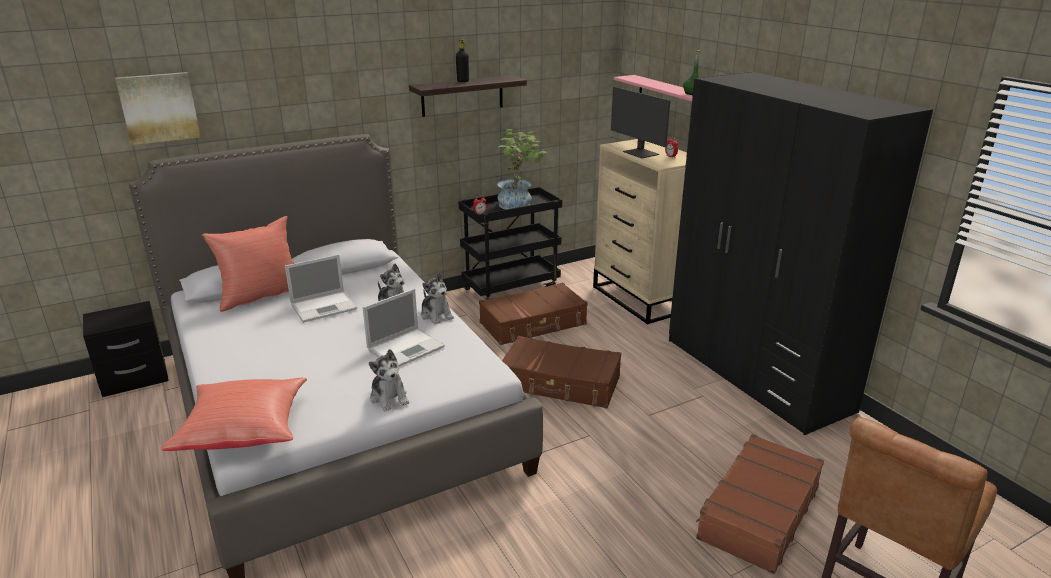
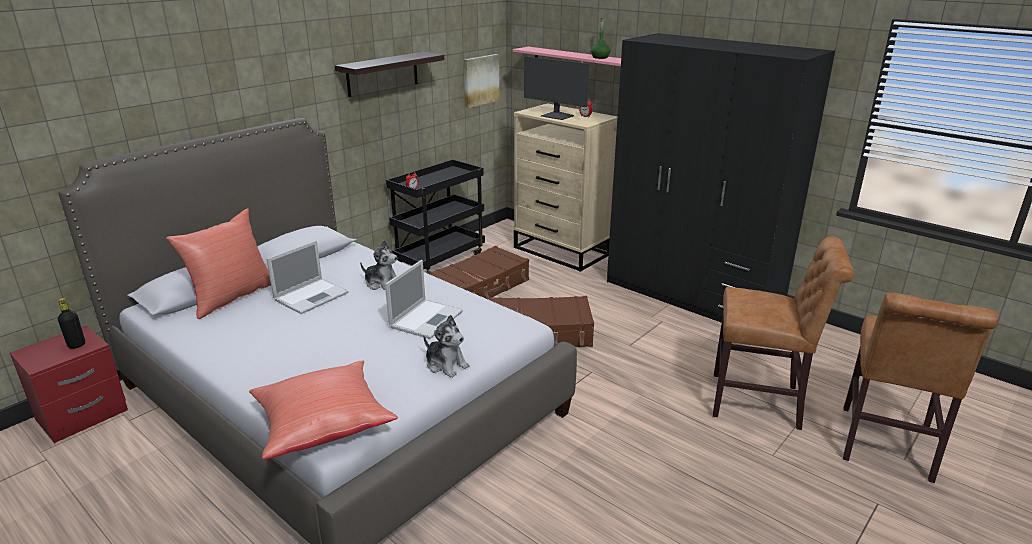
camera: 20 degrees left, 0 degrees up
(134, 378) = (83, 416): black nightstand -> red nightstand
(159, 108) = (83, 103): picture -> picture (480, 80)
(436, 315) = (432, 285): plush toy -> none
(463, 81) = (385, 59): black bottle -> black bottle (76, 345)
(519, 205) = (443, 177): potted plant -> none
(758, 512) = (761, 402): brown suitcase -> brown chair

